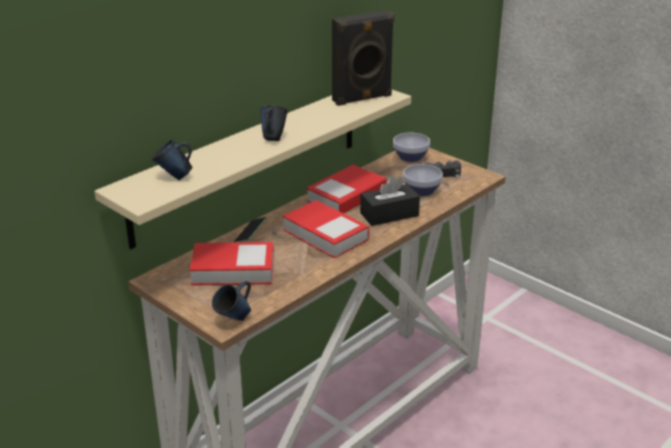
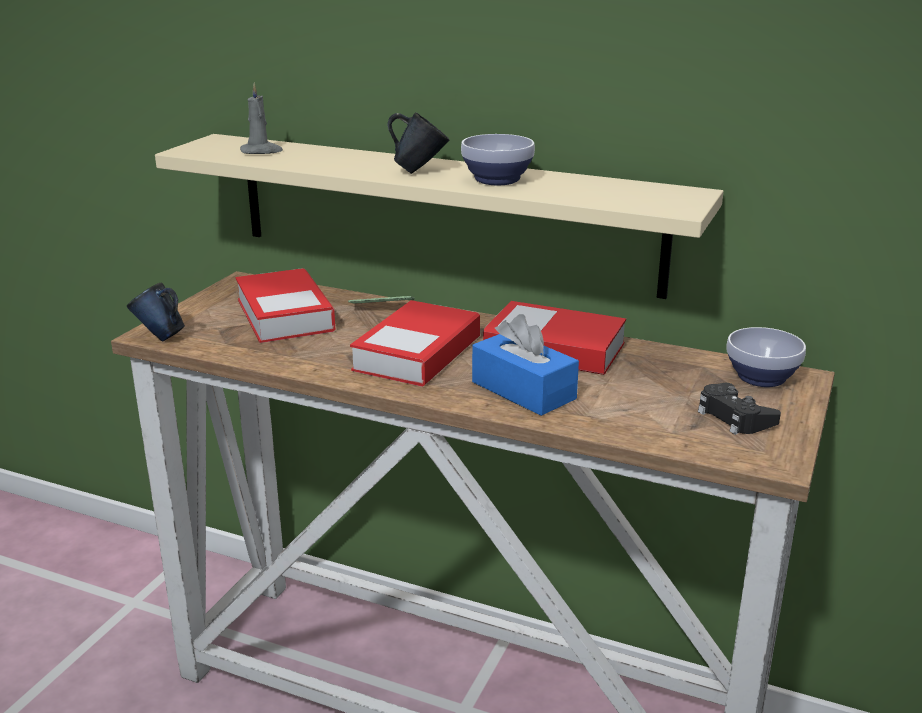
camera: 70 degrees right, 5 degrees down
(174, 177) = (262, 151): blue mug -> grey candle
(362, 99) = (635, 195): black speaker -> none
(389, 214) = (523, 390): black tissue box -> blue tissue box
(421, 191) = (637, 406): bowl -> bowl (495, 180)

